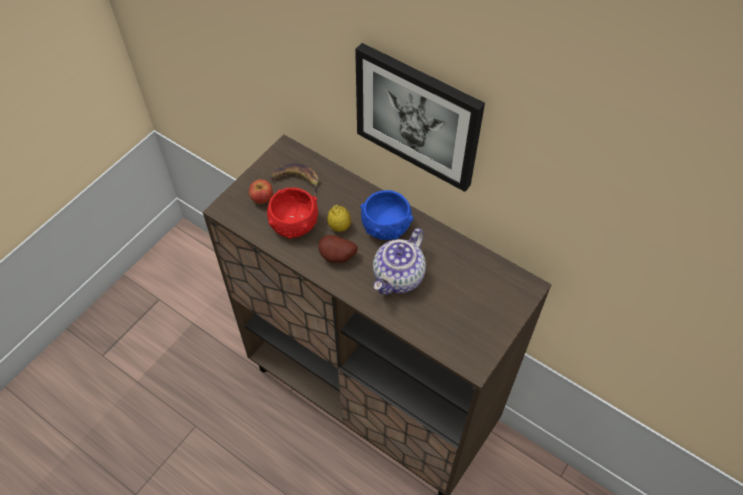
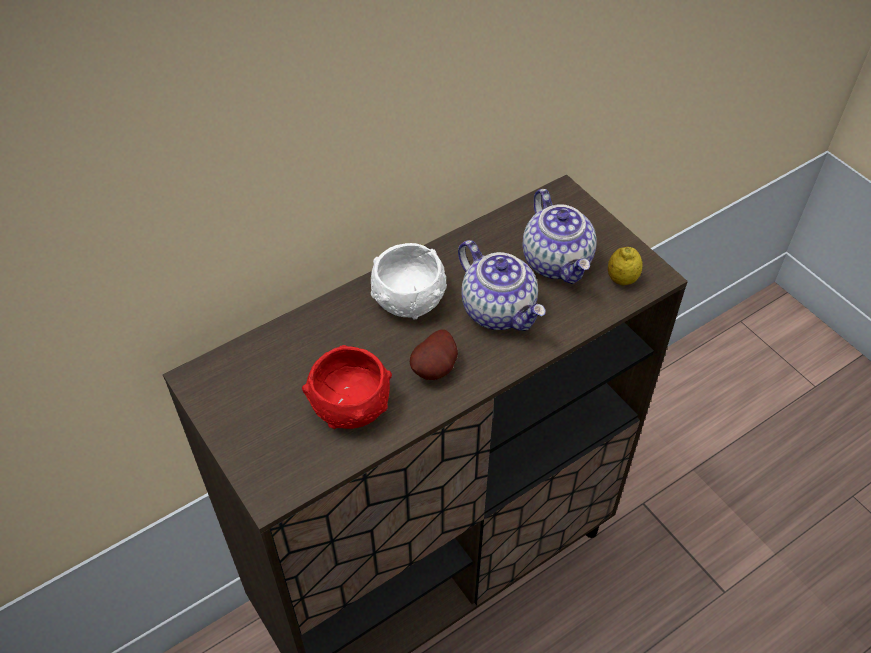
camera: 70 degrees left, 5 degrees down
(262, 199) = (279, 435): apple -> none
(296, 180) = (267, 381): banana -> none
(339, 226) = (383, 351): lemon -> lemon (622, 279)
(386, 226) = (409, 299): blue bowl -> white bowl
(418, 116) = (361, 123): picture -> none
(458, 300) = (557, 262): none -> teapot

